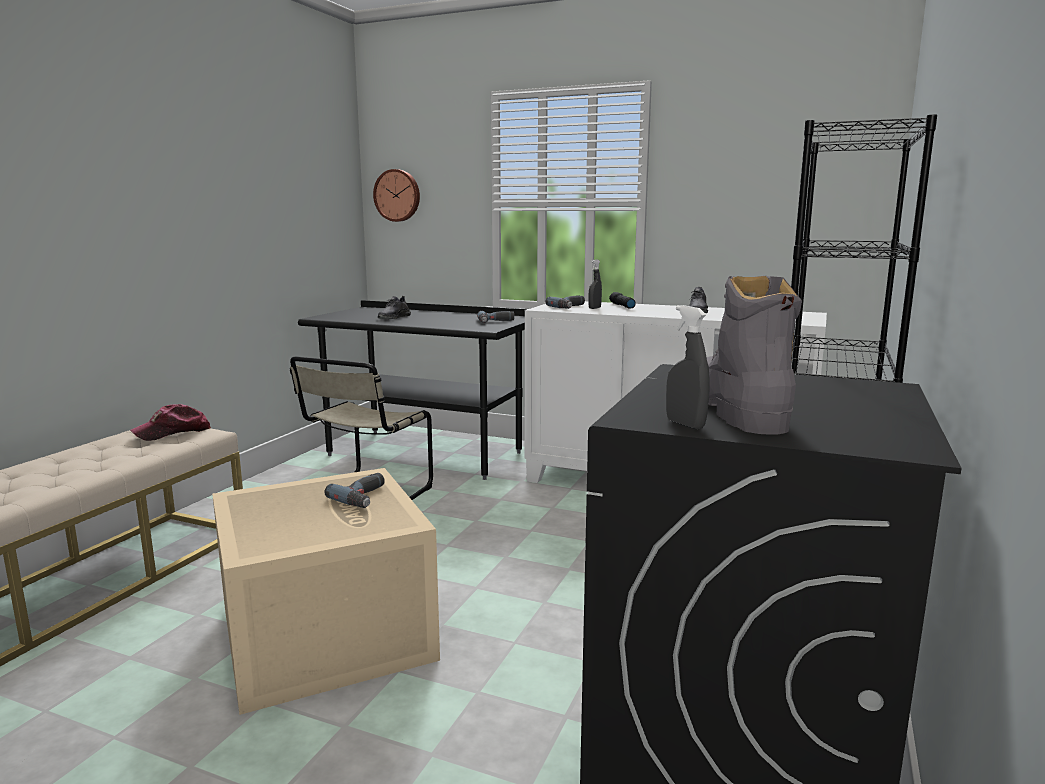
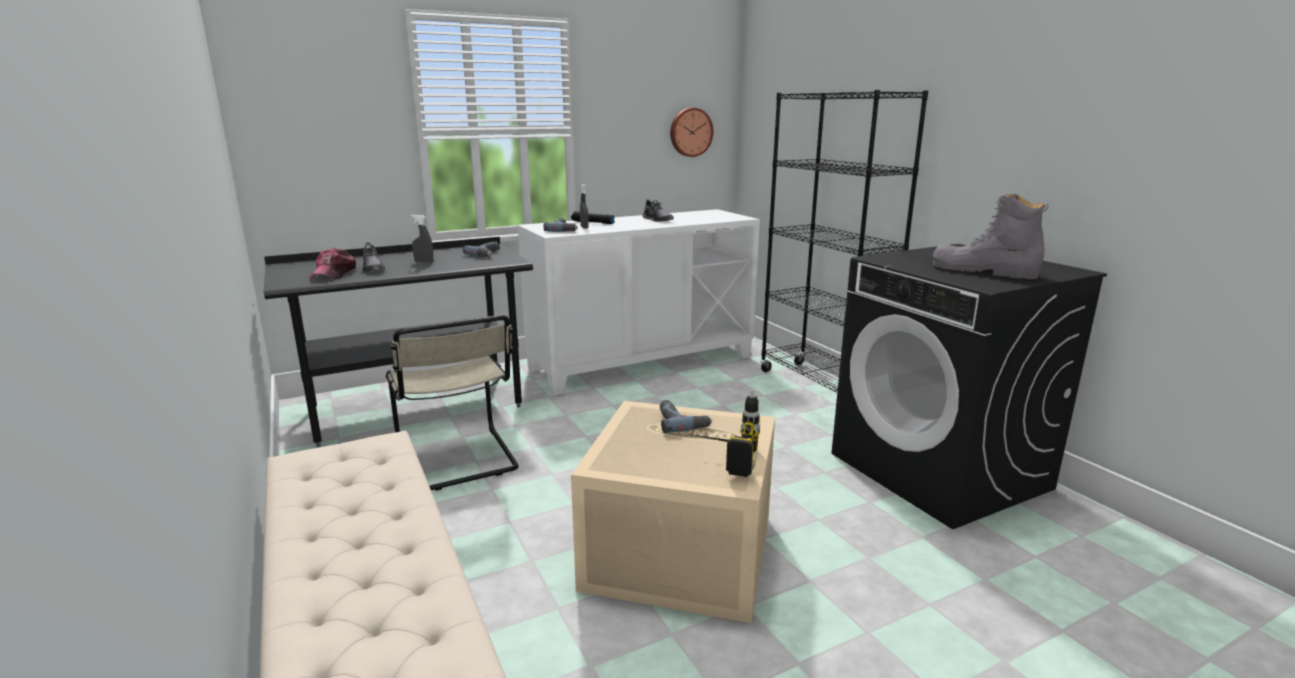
camera: 50 degrees left, 5 degrees up
(173, 432) = (352, 455): cap -> cap (334, 274)
(299, 531) = (719, 458): none -> power drill
(398, 195) = (285, 123): wall clock -> wall clock (690, 132)
(685, 424) = (1007, 282): grey spray bottle -> grey spray bottle (424, 262)

